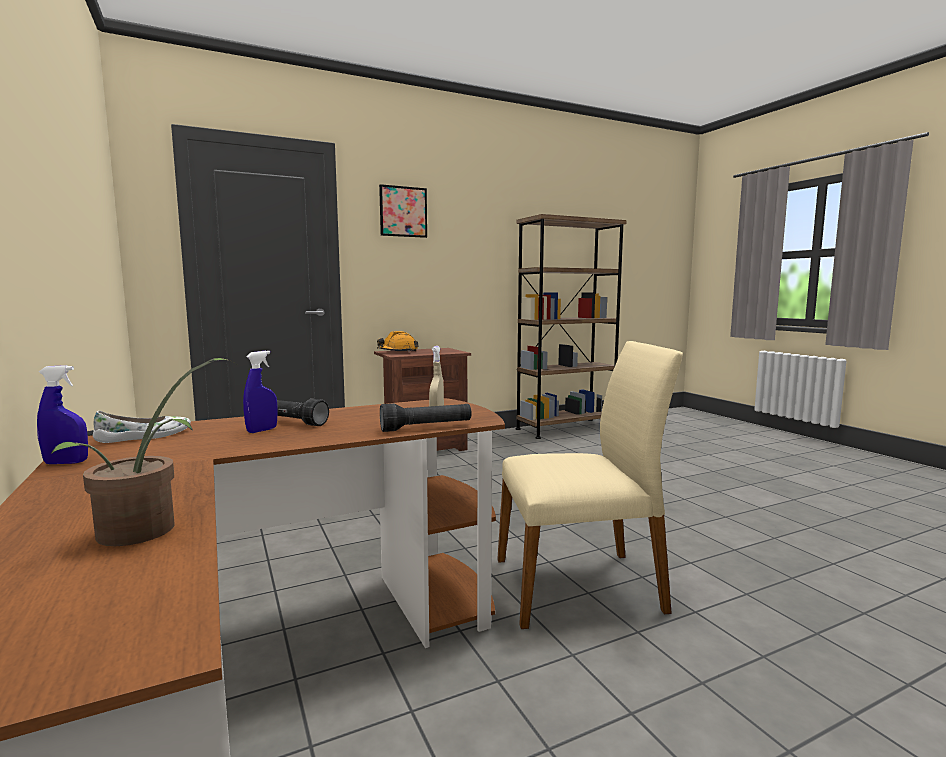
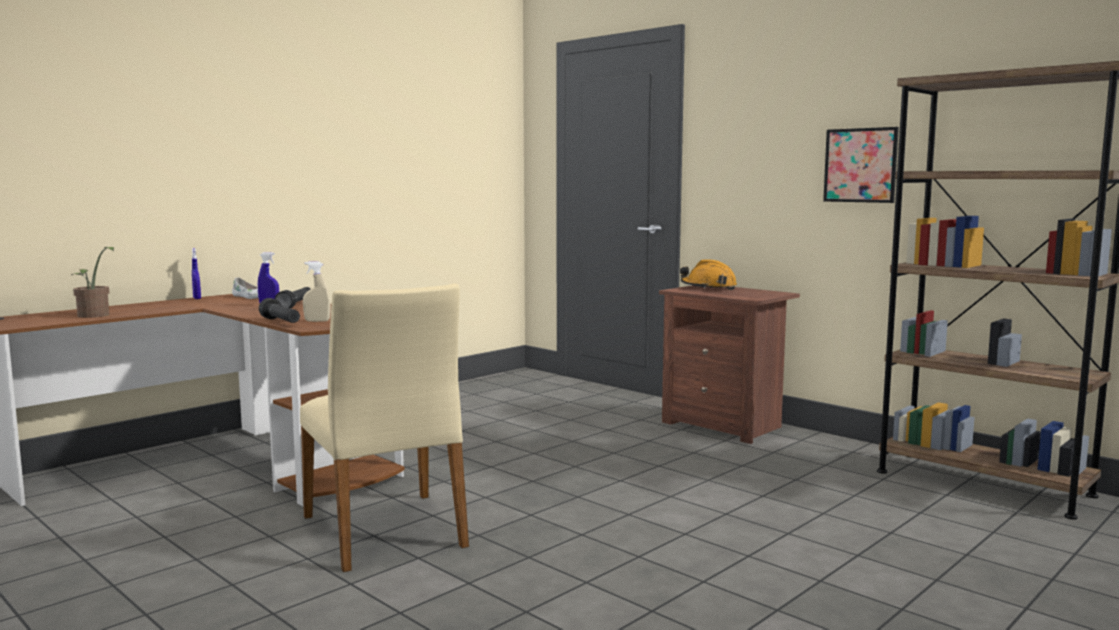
camera: 70 degrees right, 0 degrees up
(403, 211) = (755, 96): picture -> picture (860, 165)

